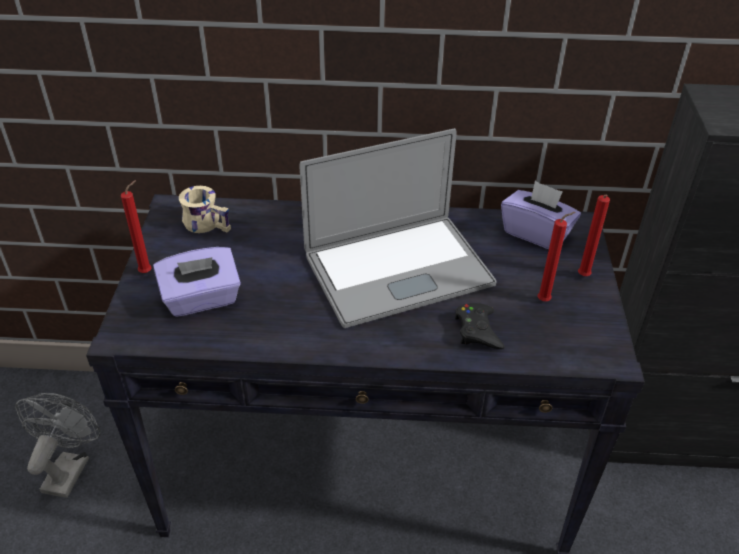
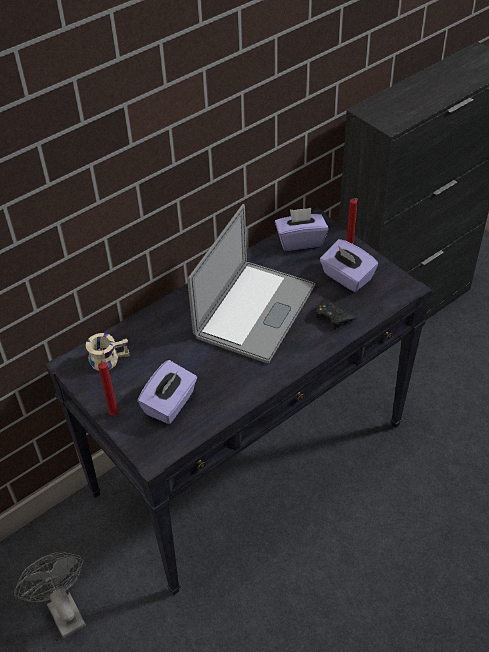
camera: 40 degrees left, 5 degrees up
(545, 300) = (347, 277): red candle -> purple tissue box

